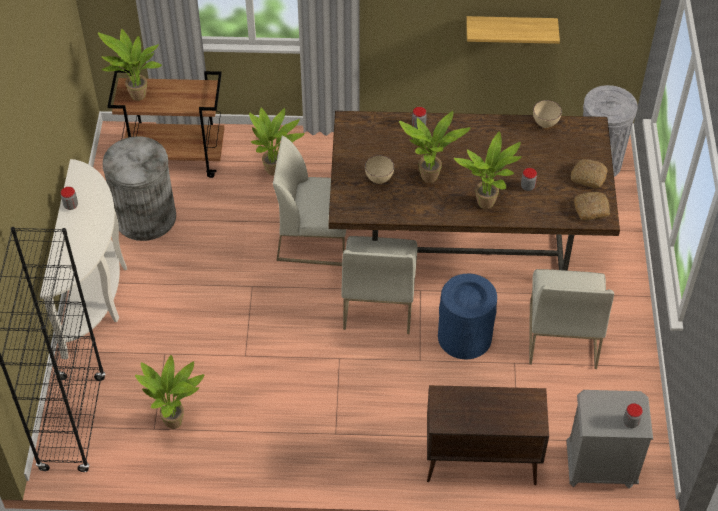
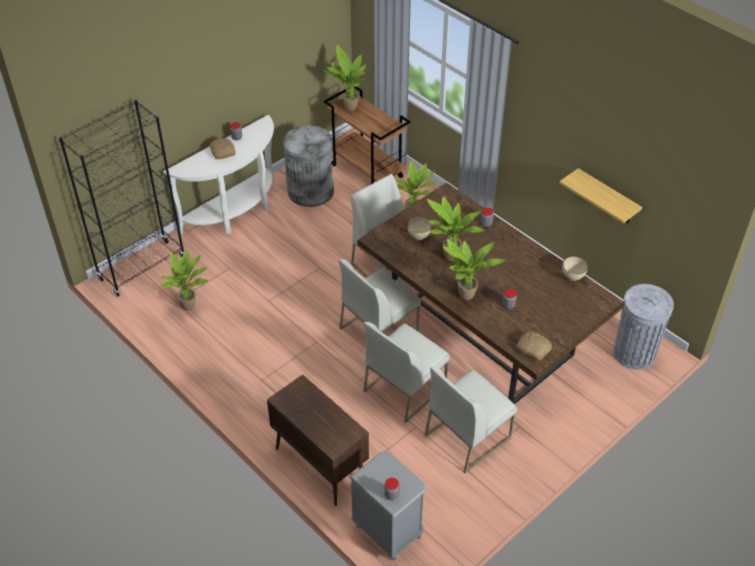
camera: 45 degrees right, 5 degrees down
(464, 337) = (404, 388): blue trash can -> white chair
(588, 177) = (558, 328): bread -> bread (222, 151)

